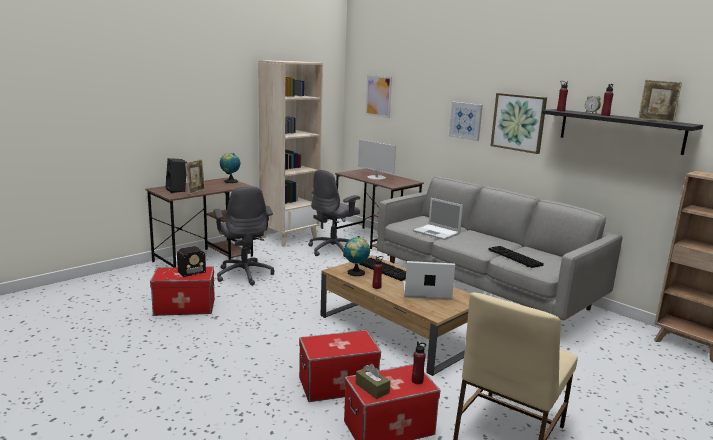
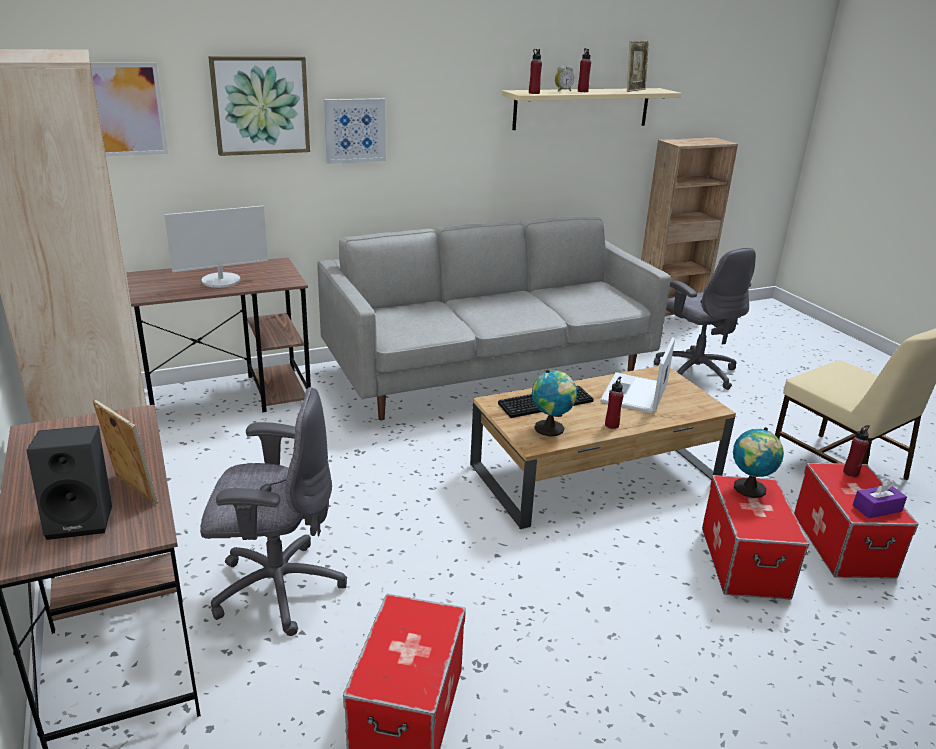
camera: 70 degrees left, 10 degrees up
(182, 273) = (406, 648): radio -> none
(230, 181) = (67, 427): globe -> globe (749, 489)
(333, 249) = (232, 449): grey office chair -> grey office chair (695, 372)
(372, 388) = (877, 508): brown tissue box -> purple tissue box
(437, 232) = (452, 322): laptop -> none
(513, 257) = (577, 307): keyboard -> none
(518, 122) = (449, 118): picture -> picture (260, 105)
(620, 130) = (582, 108): black shelf -> beige shelf

